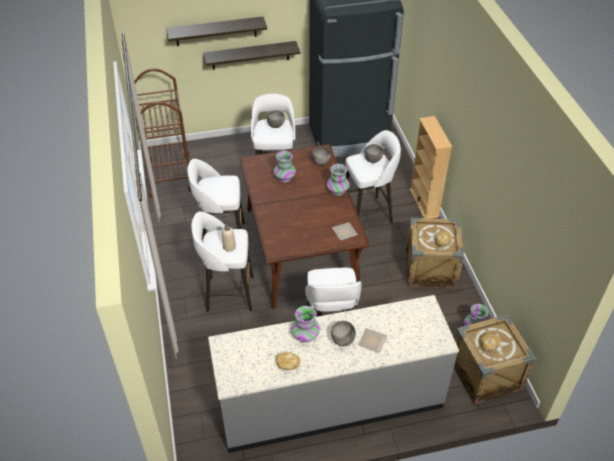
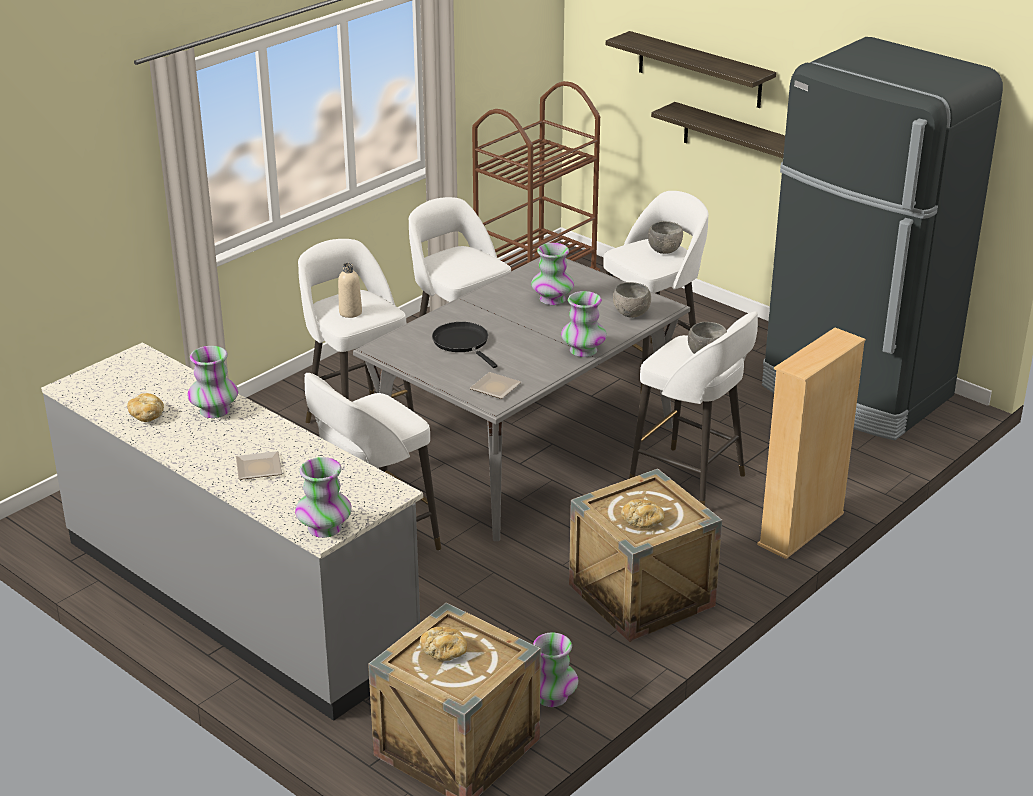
camera: 55 degrees right, 15 degrees down
(296, 223) = (462, 343): none -> black frying pan
(300, 248) = (525, 449): brown dining table -> grey dining table
(342, 340) = (235, 443): grey bowl -> none
(440, 340) = (324, 528): none -> vase

